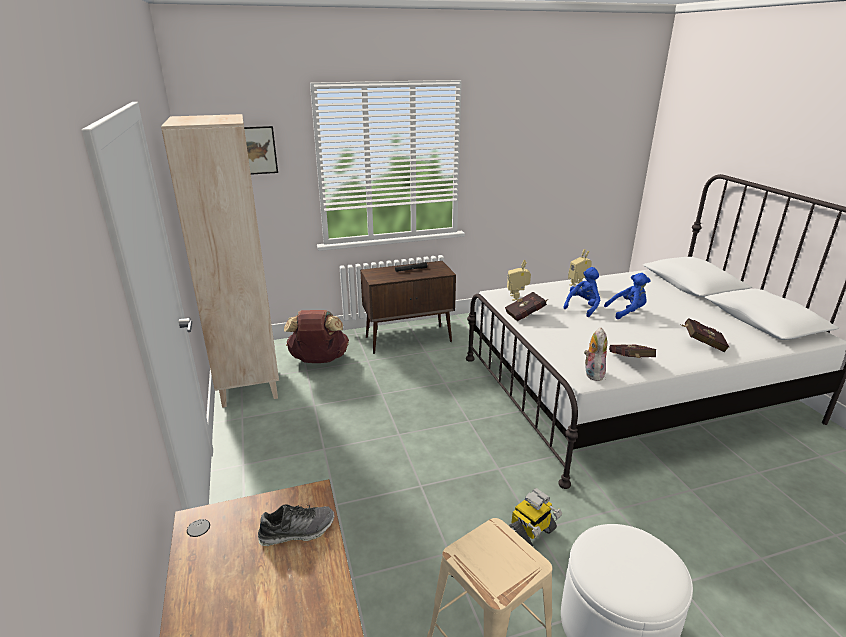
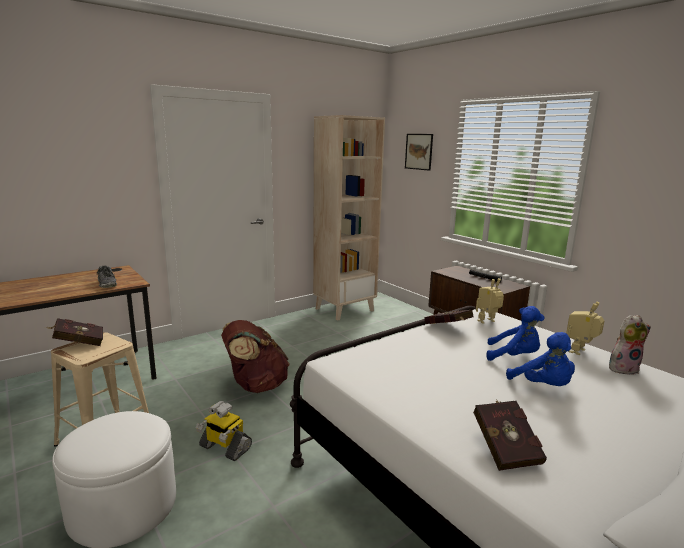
camera: 70 degrees right, 10 degrees down
(318, 360) = (396, 322): brown backpack -> brown backpack (255, 385)
(592, 373) = (345, 365): plush toy -> plush toy (623, 368)
(630, 362) = (391, 387): red book -> red book (78, 343)

